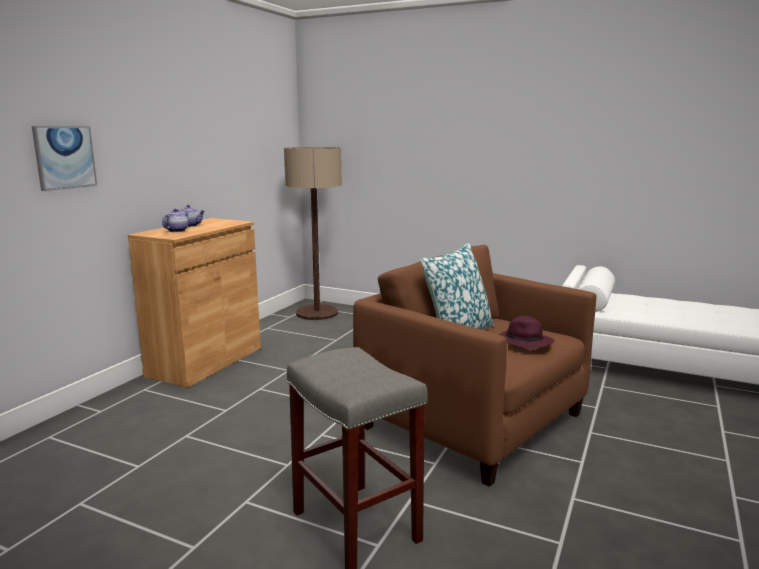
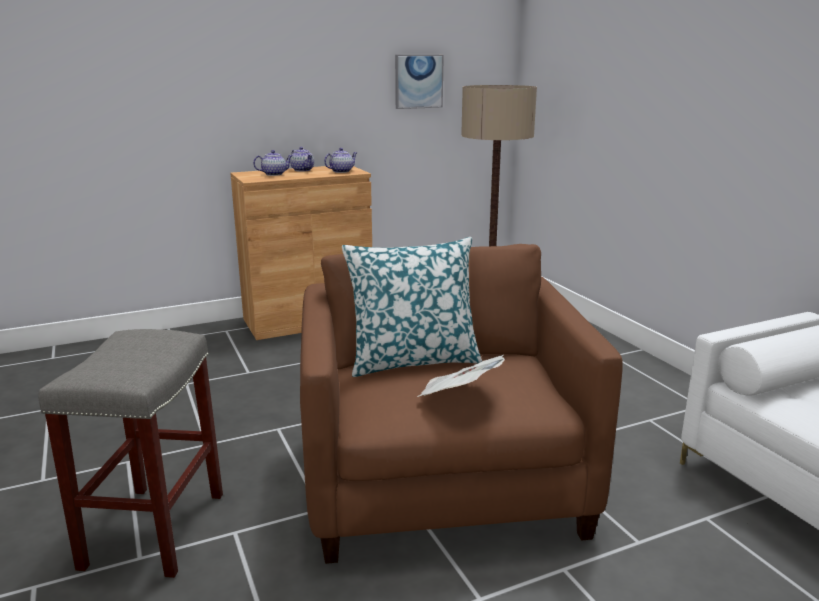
camera: 40 degrees right, 5 degrees up
(64, 157) = (161, 90): picture -> picture (418, 81)
(226, 222) = (341, 171): none -> teapot
(523, 343) = (459, 397): purple hat -> newspaper

